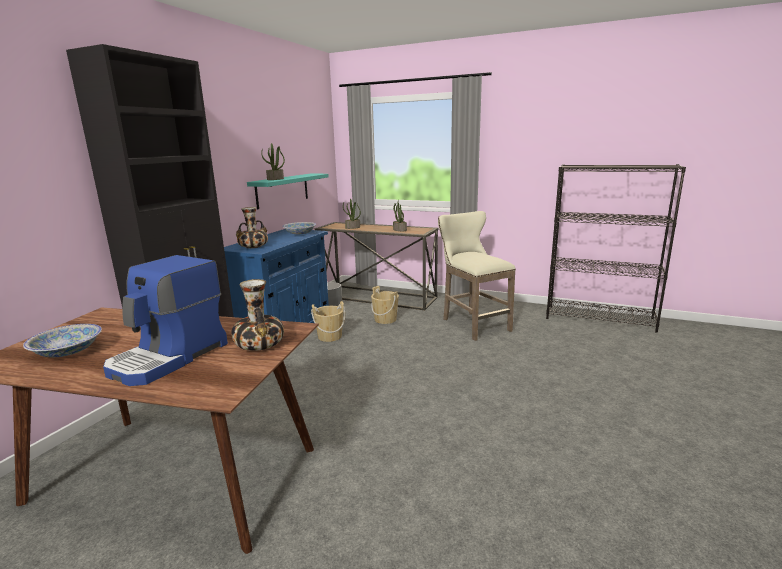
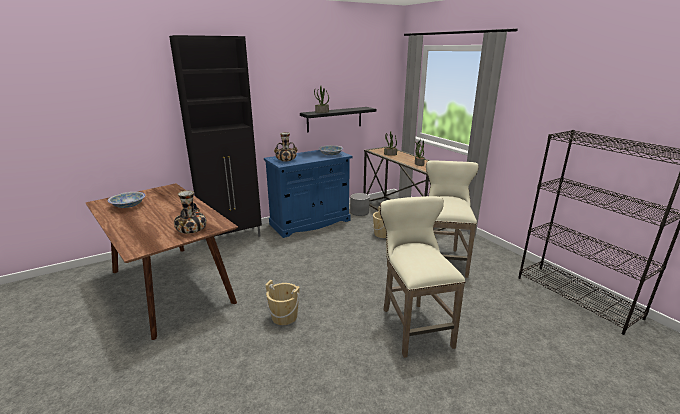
camera: 35 degrees right, 5 degrees up
(170, 358) = (151, 223): coffee machine -> none
(282, 190) = (334, 119): turquoise shelf -> black shelf
(330, 336) = (331, 235): beige bucket -> beige bucket (284, 317)
(526, 385) = (413, 325): none -> beige stool

